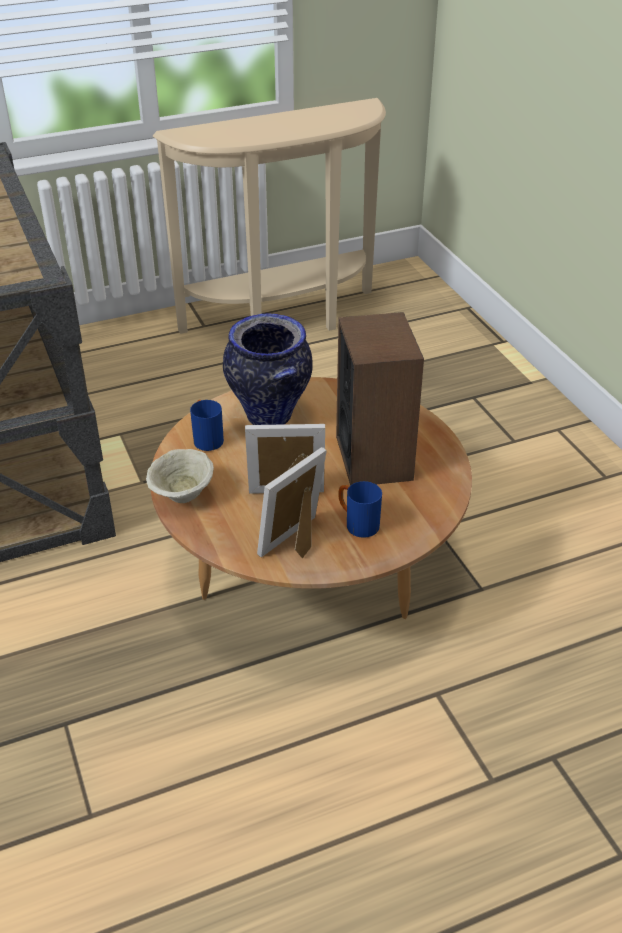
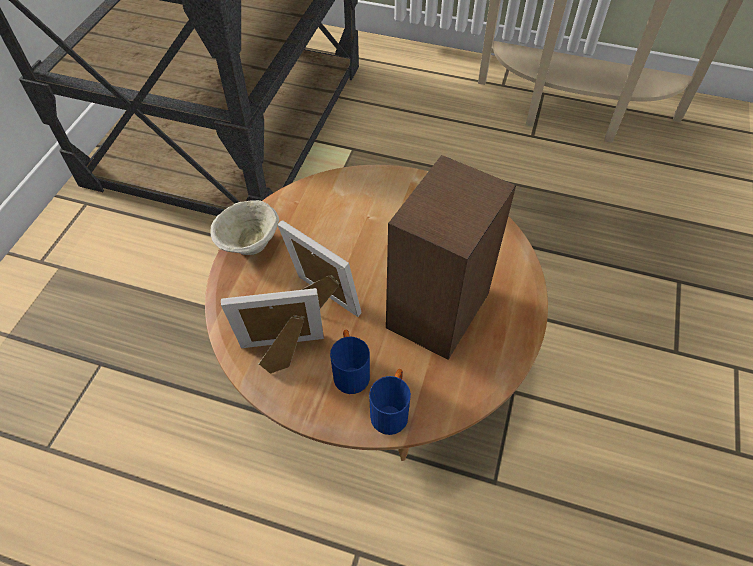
camera: 40 degrees right, 15 degrees up
(206, 438) = (323, 201): blue mug -> blue mug (391, 410)
(270, 417) = (393, 211): vase -> none

